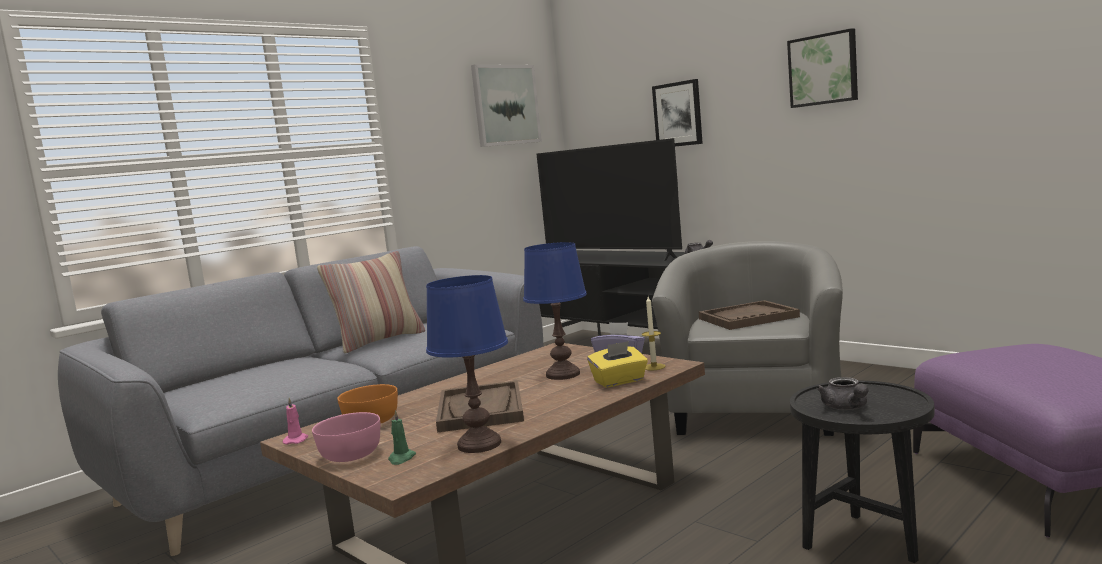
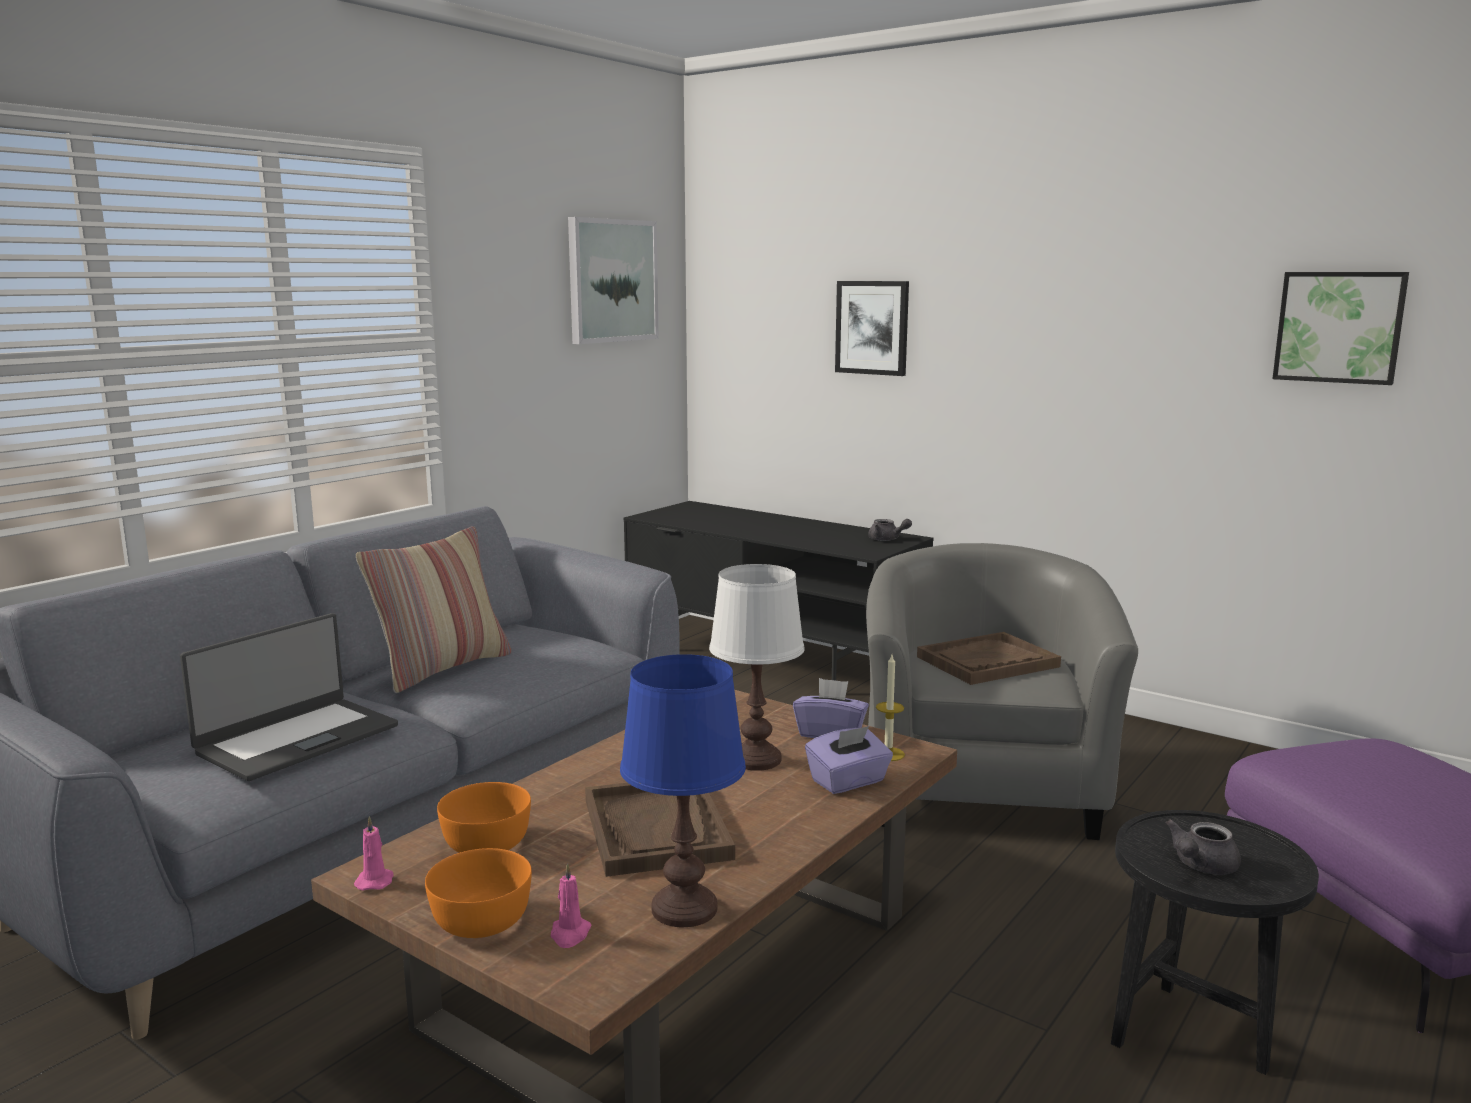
camera: 10 degrees left, 5 degrees up
(275, 376) = (296, 739): none -> laptop
(350, 454) = (480, 919): pink bowl -> orange bowl
(401, 458) = (570, 934): green candle -> pink candle
(562, 374) = (756, 760): blue table lamp -> white table lamp
(611, 258) = (757, 527): television -> none
(619, 381) = (848, 781): yellow tissue box -> purple tissue box
(823, 69) = (1099, 300): picture -> picture (1339, 327)
(846, 408) = (1200, 866): grey teapot -> grey teapot turned 60 degrees clockwise

